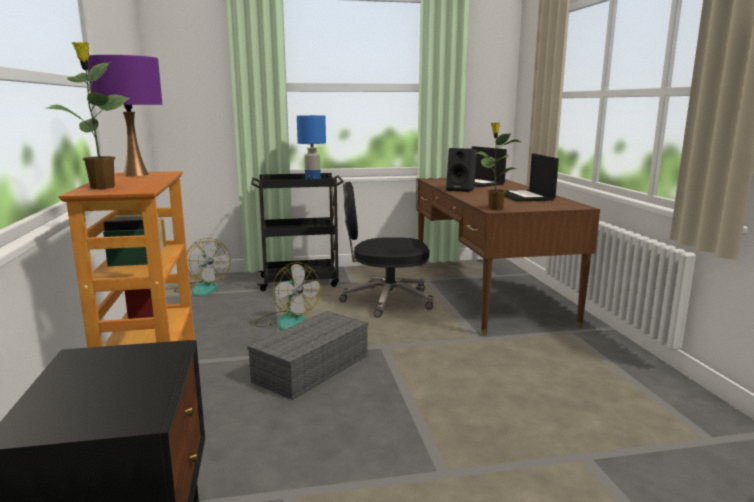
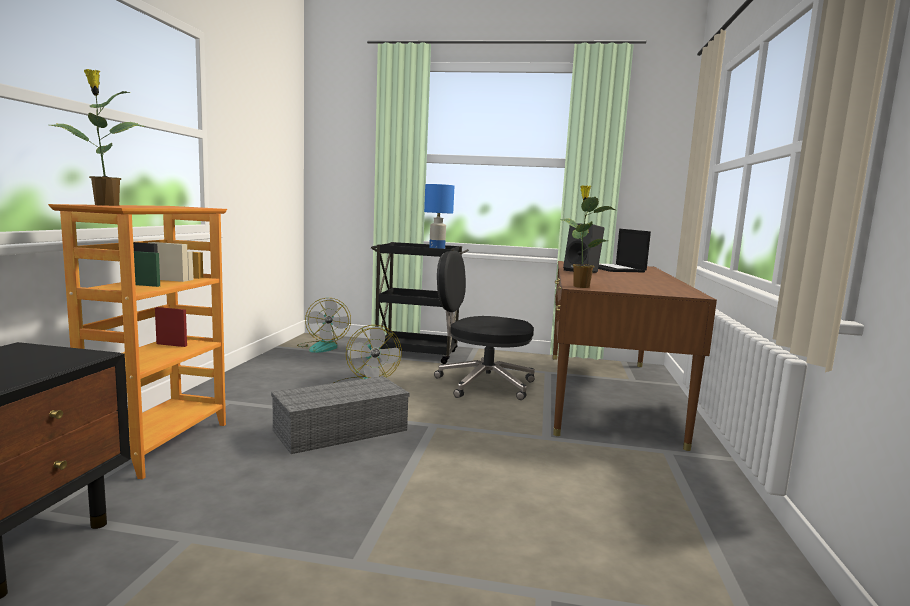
camera: 20 degrees right, 5 degrees down
(135, 175) = (176, 206): purple table lamp -> none
(525, 196) = (644, 282): laptop -> none

